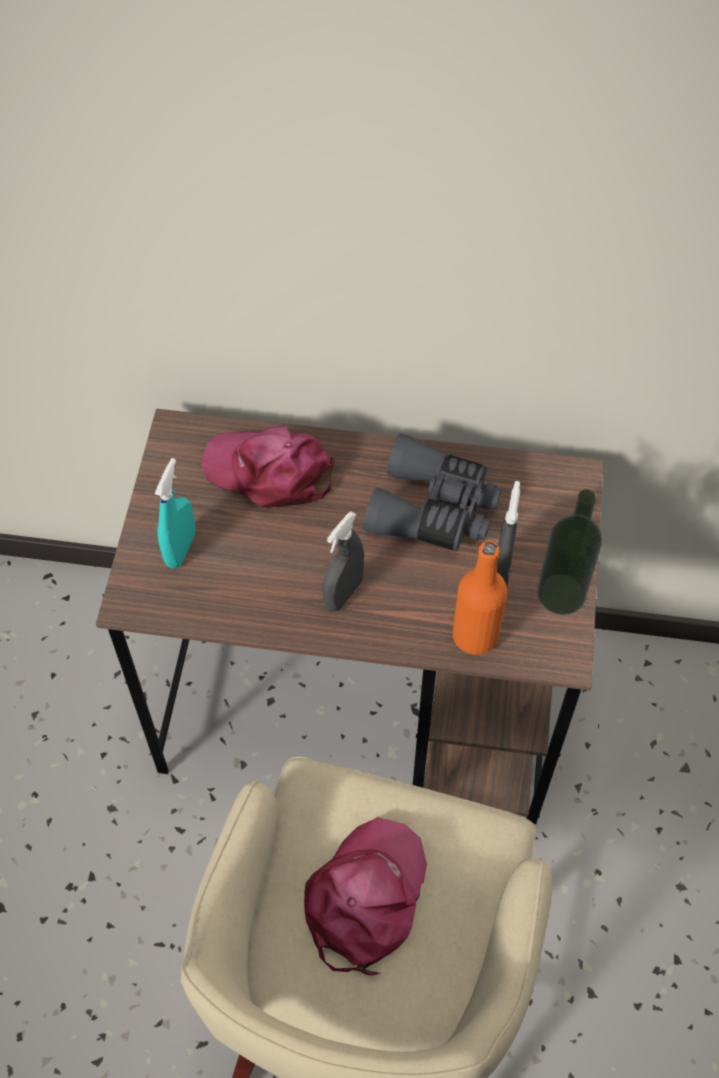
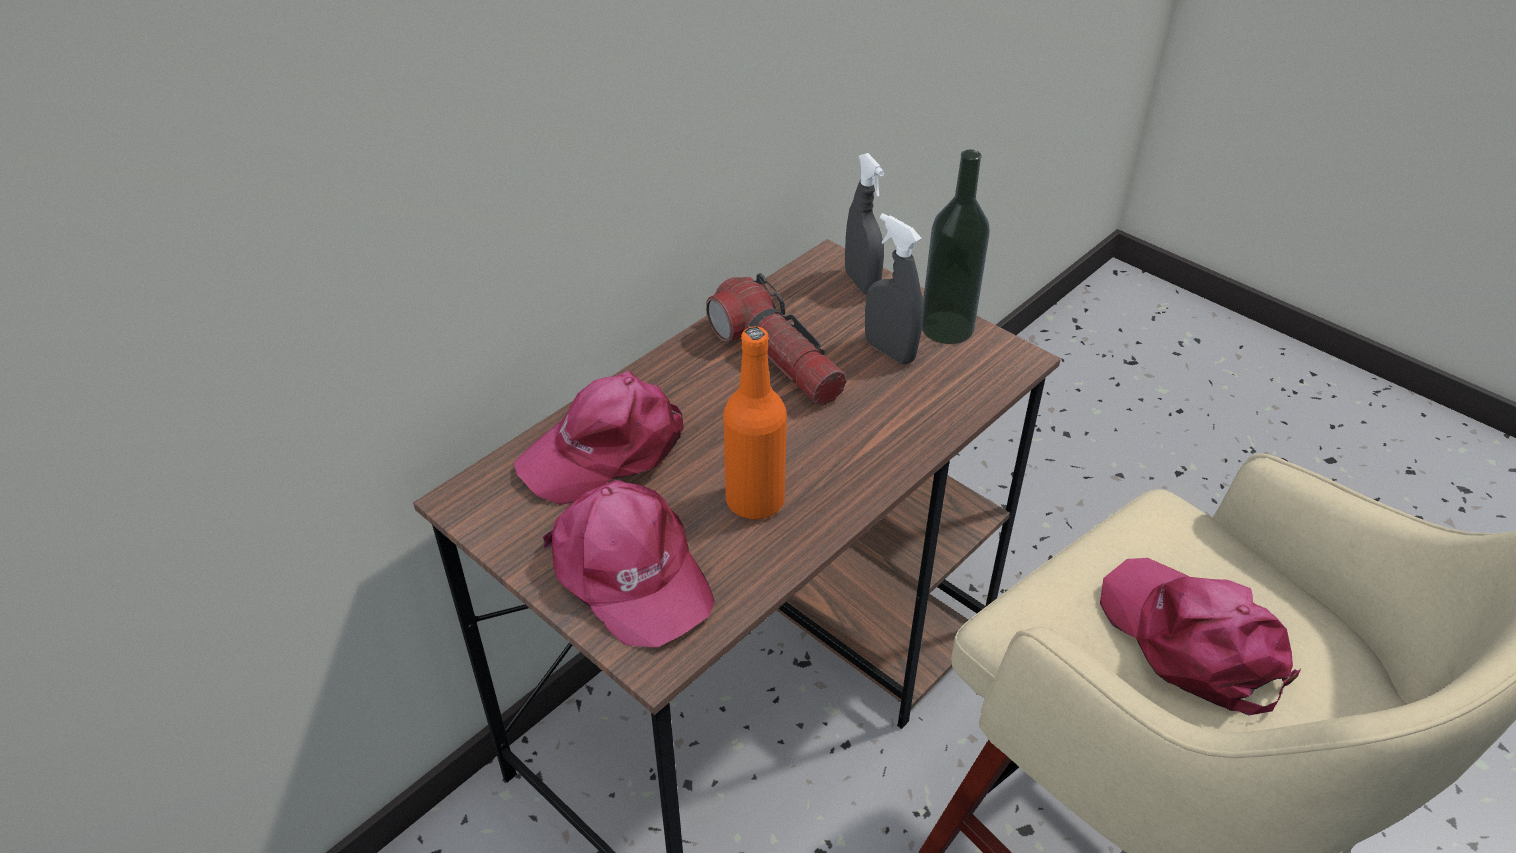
camera: 55 degrees left, 15 degrees down
(180, 549) = (629, 573): turquoise spray bottle -> pink cap
(343, 593) = (815, 468): grey spray bottle -> grey spray bottle (861, 283)
(434, 509) = (776, 359): grey binoculars -> flashlight
(475, 636) = (946, 401): orange bottle -> orange bottle (755, 500)

